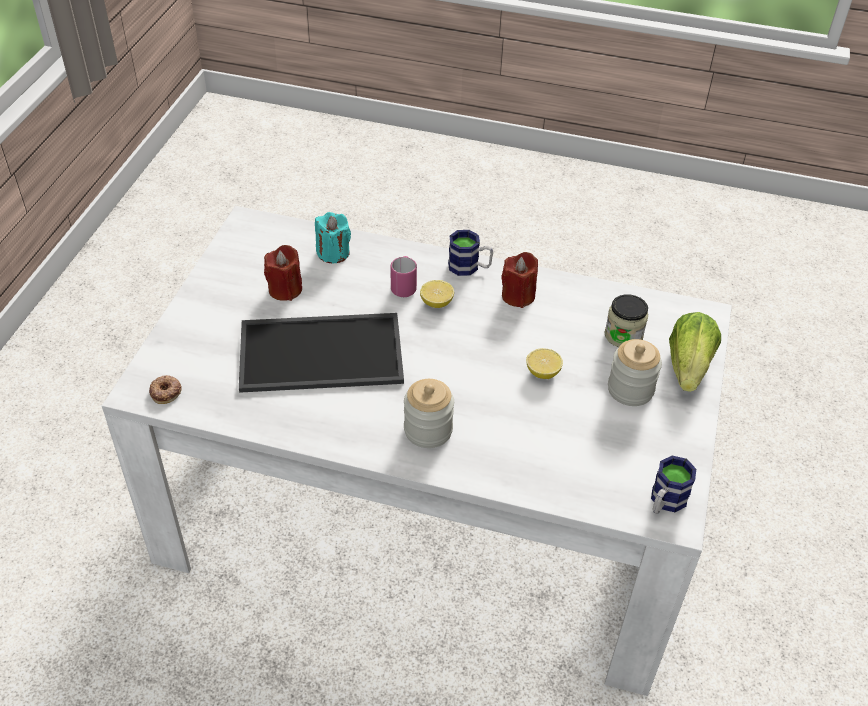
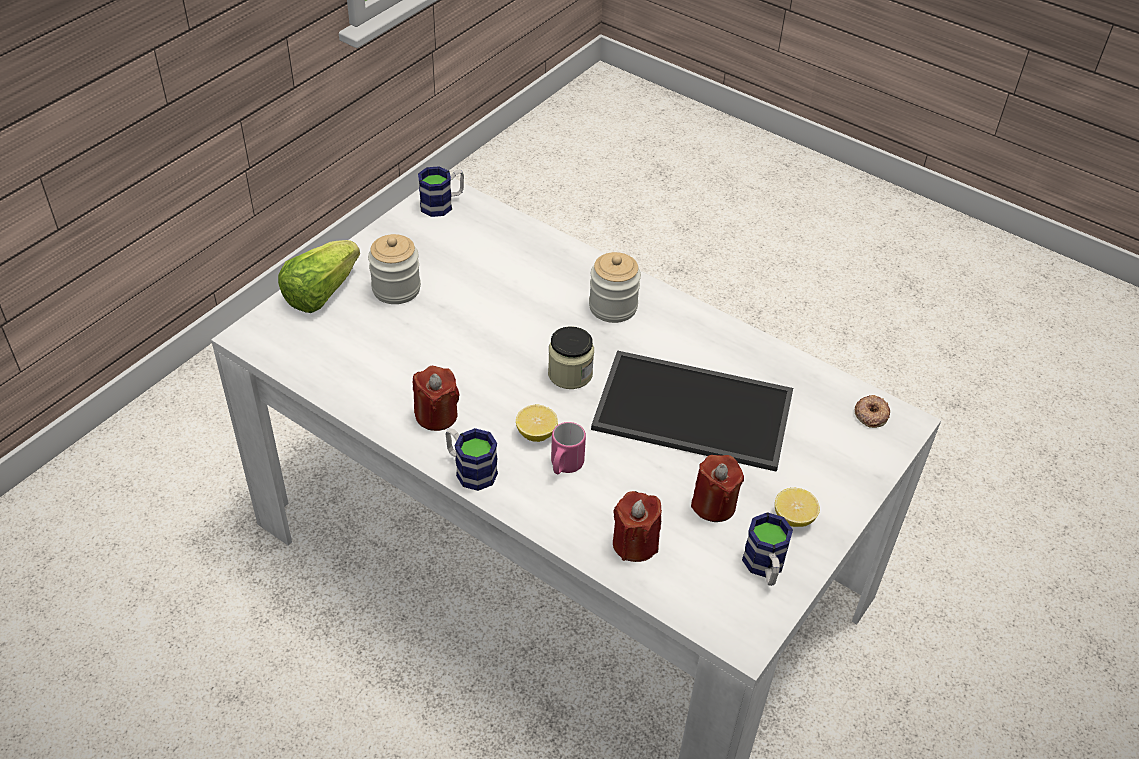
camera: 160 degrees left, 0 degrees up
(240, 261) = (765, 567): none -> mug
(333, 253) = (635, 543): turquoise candle -> red candle
(542, 372) = (469, 326): lemon -> lemon (793, 518)
(623, 335) = (357, 339): jar -> jar (570, 374)

